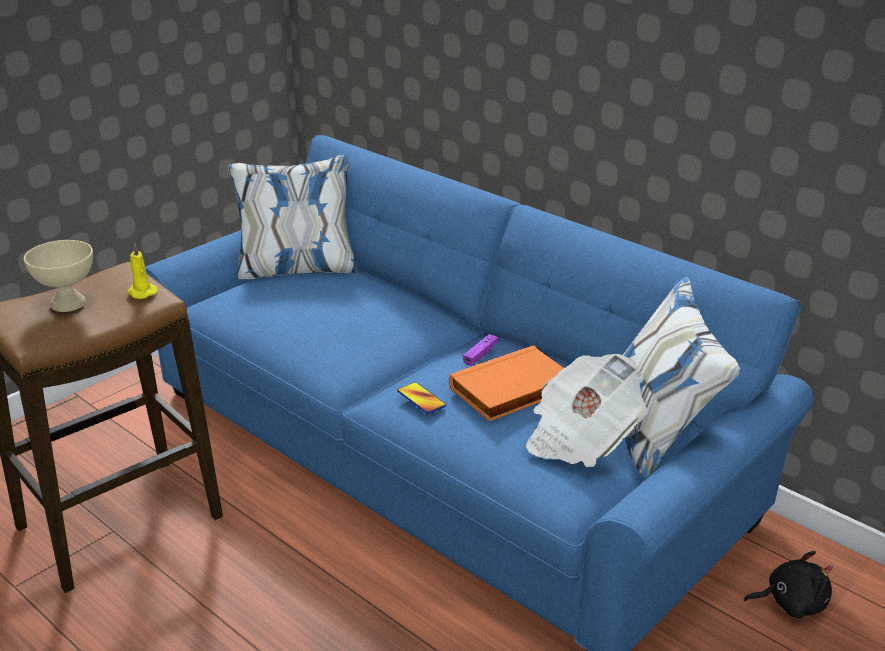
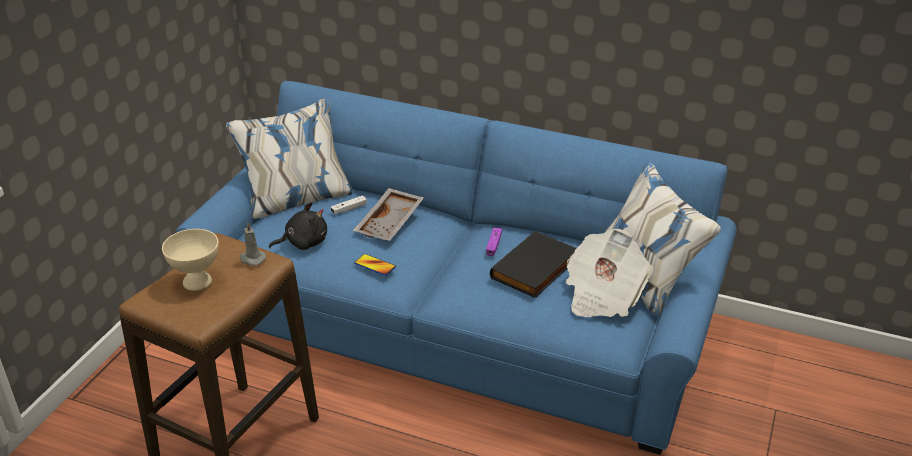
camera: 20 degrees left, 5 degrees up
(141, 292) = (252, 259): yellow candle -> grey candle
(339, 285) = (349, 209): none -> white game controller
(375, 308) = (391, 223): none -> grey tray
(421, 399) = (473, 291): phone -> phone (375, 265)
(512, 390) = (536, 269): orange book -> black book
(790, 603) = (746, 373): black plush toy -> black plush toy (303, 242)

